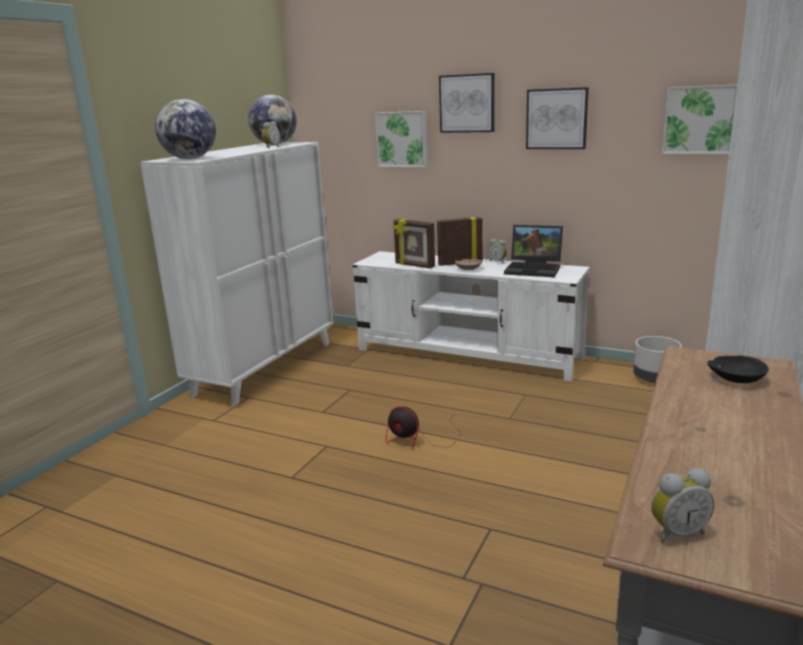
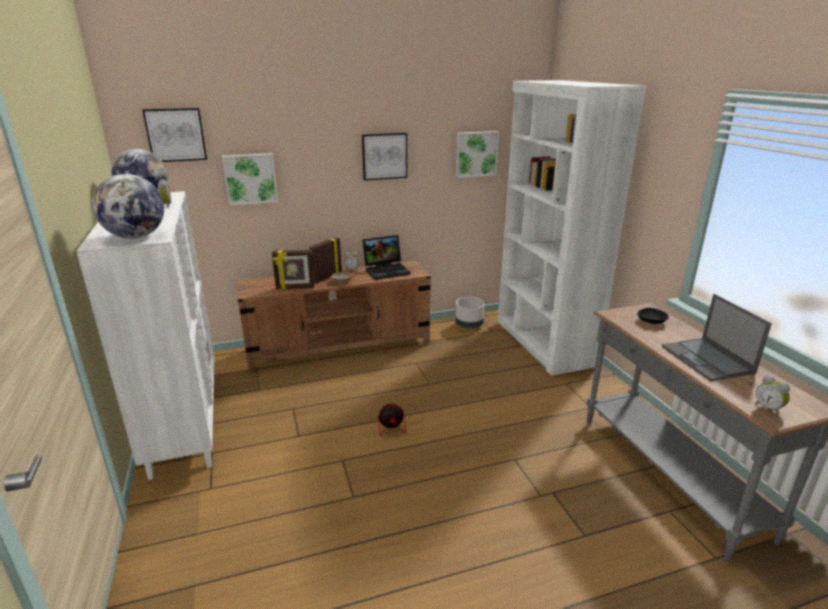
camera: 45 degrees left, 5 degrees up
(467, 103) = (311, 146): picture -> picture (176, 135)
(468, 354) = (339, 346): white tv stand -> brown tv stand
(676, 533) = (768, 408): alarm clock -> alarm clock turned 120 degrees clockwise
(721, 445) = (708, 359): none -> laptop

